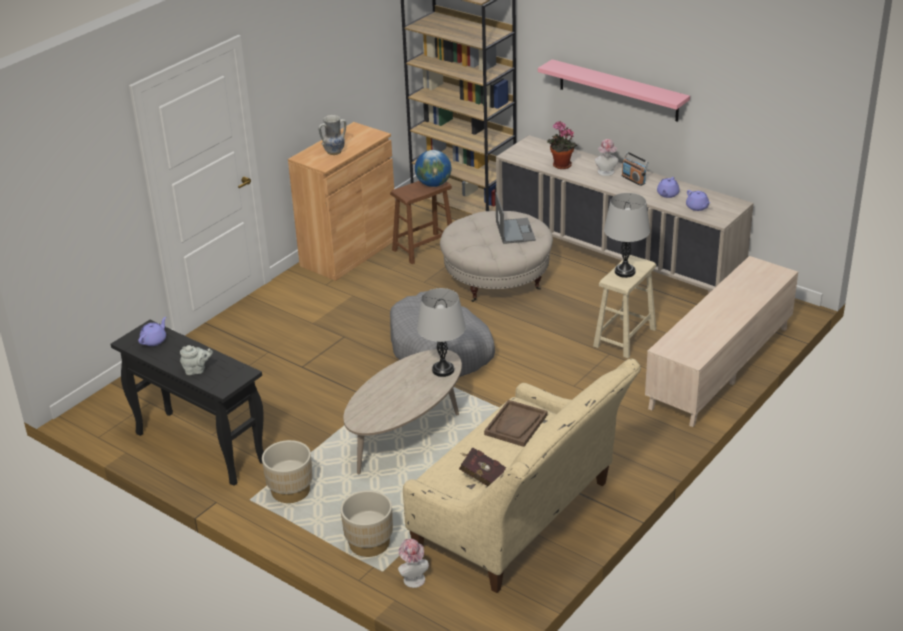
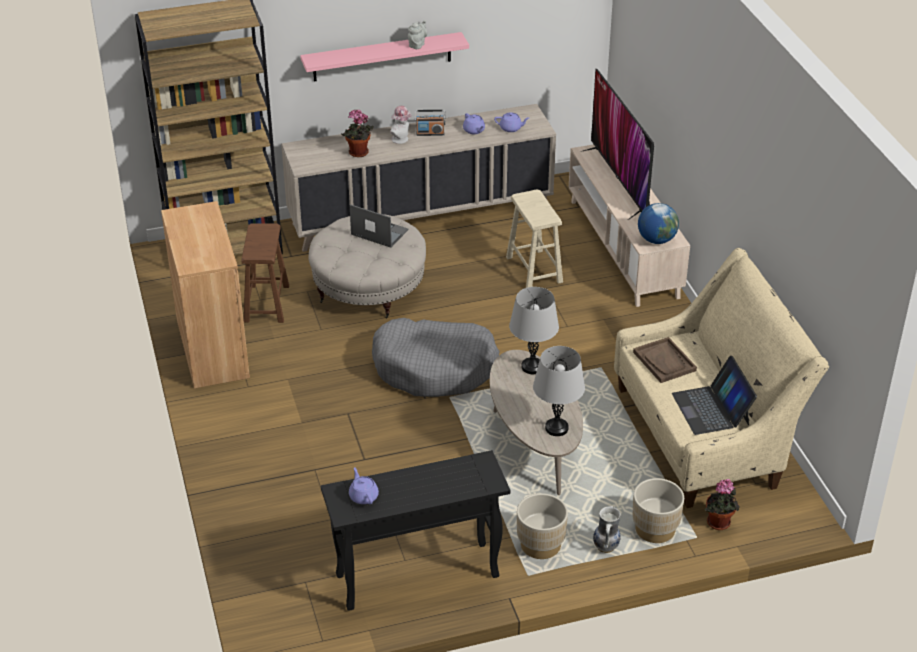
camera: 55 degrees left, 5 degrees up
(197, 370) = (446, 488): grey teapot -> grey teapot (417, 44)
(334, 152) = (206, 245): vase -> vase (606, 547)
(413, 577) = (719, 524): hat -> potted plant
(433, 184) = (266, 232): globe -> globe (656, 240)
(481, 476) = (711, 409): red book -> laptop
(625, 272) = (534, 208): grey table lamp -> grey table lamp (556, 428)
(739, 298) = (620, 181): none -> television

